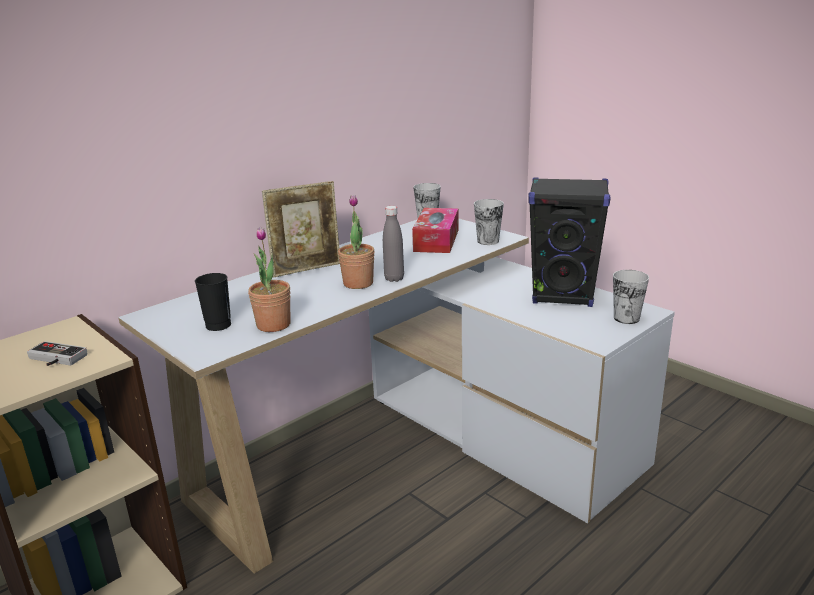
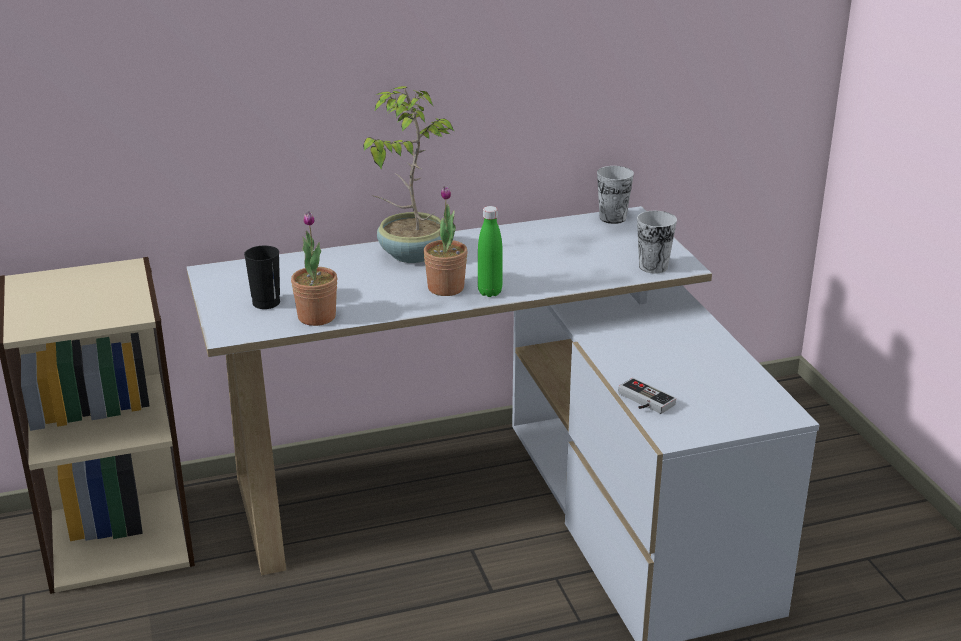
camera: 25 degrees right, 5 degrees up
(54, 359) = (93, 302): game controller -> game controller (642, 401)
(307, 269) = (410, 254): picture frame -> potted plant
(394, 279) = (490, 292): grey bottle -> green bottle
(436, 240) = (593, 250): tissue box -> none
(563, 296) = (704, 364): black speaker -> none
(626, 318) = (745, 415): cup -> none

